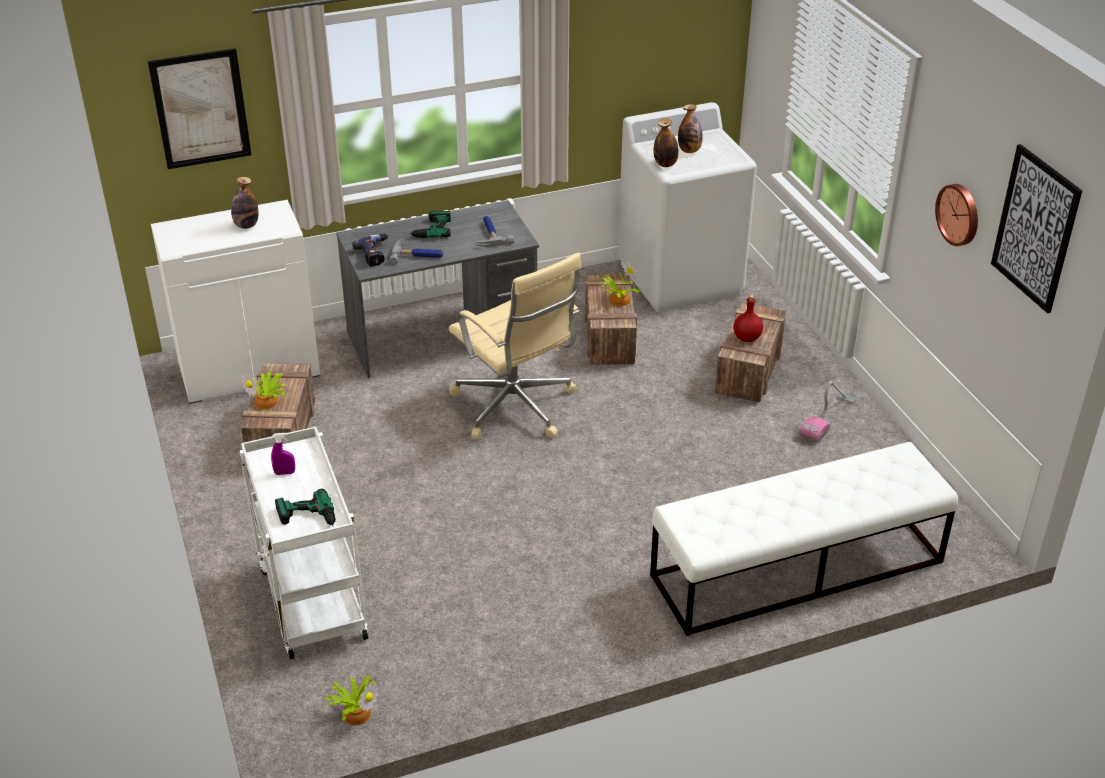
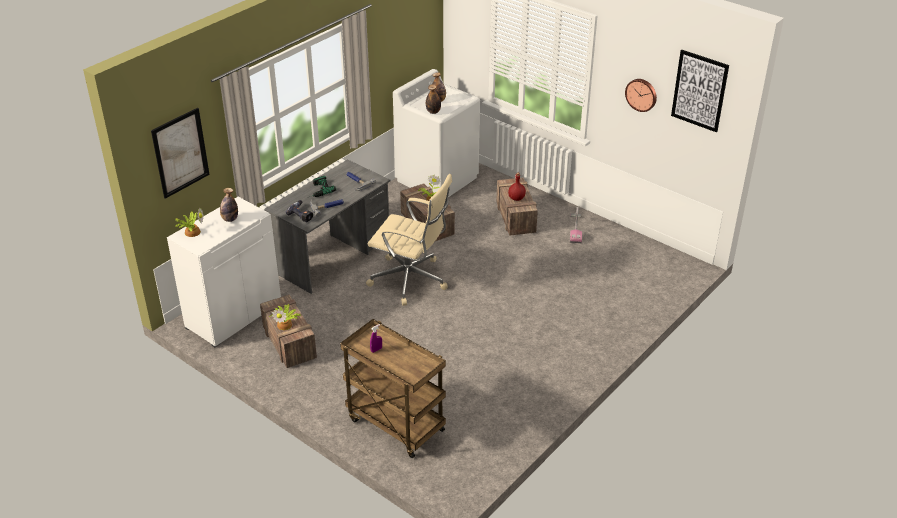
camera: 30 degrees left, 0 degrees up
(309, 520) = (415, 369): power drill -> none
(310, 601) = (394, 424): white cart -> brown cart
(356, 712) = (472, 468): potted plant -> potted plant (192, 232)
(796, 569) = (622, 309): white bench -> none

